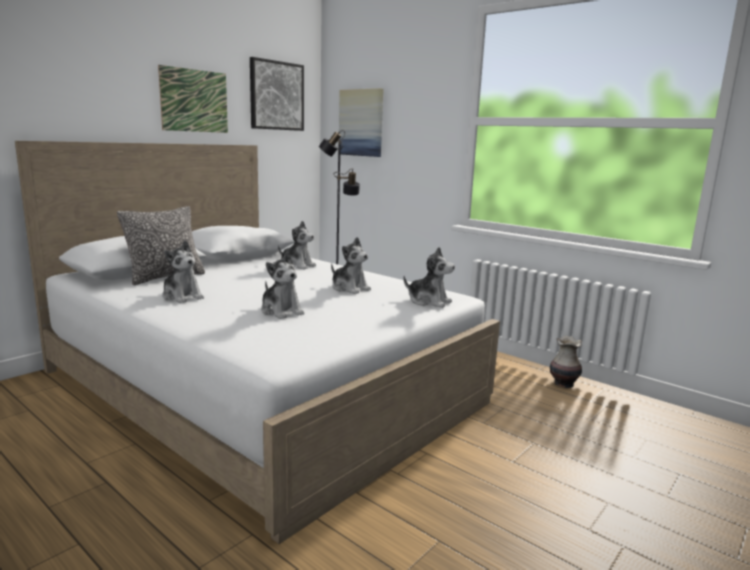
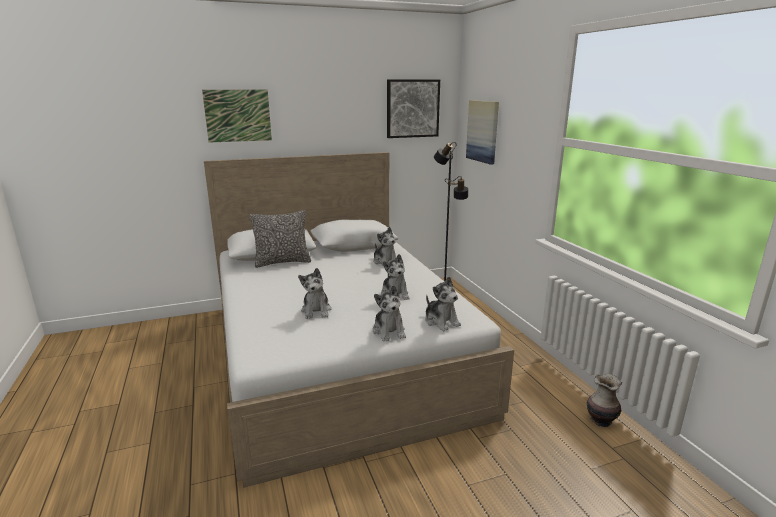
camera: 30 degrees right, 5 degrees up
(182, 296) = (271, 284): plush toy -> plush toy (389, 331)
(194, 100) = (336, 120): picture -> picture (238, 115)

